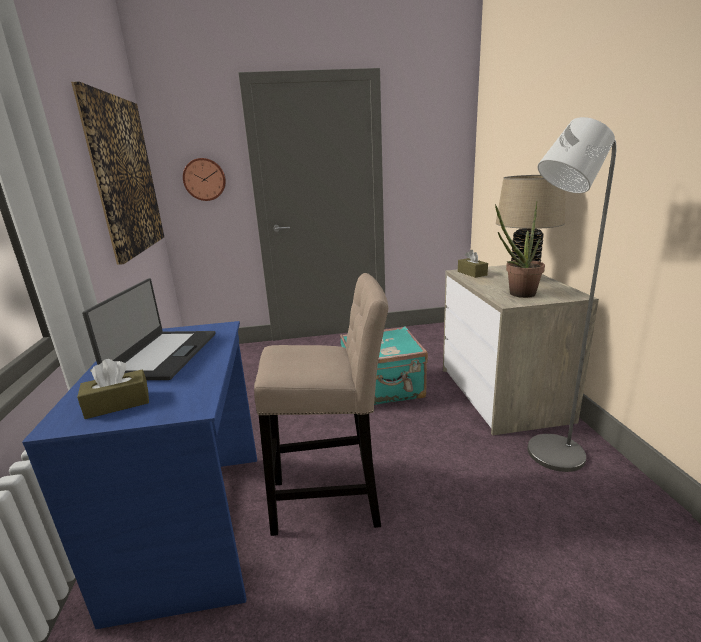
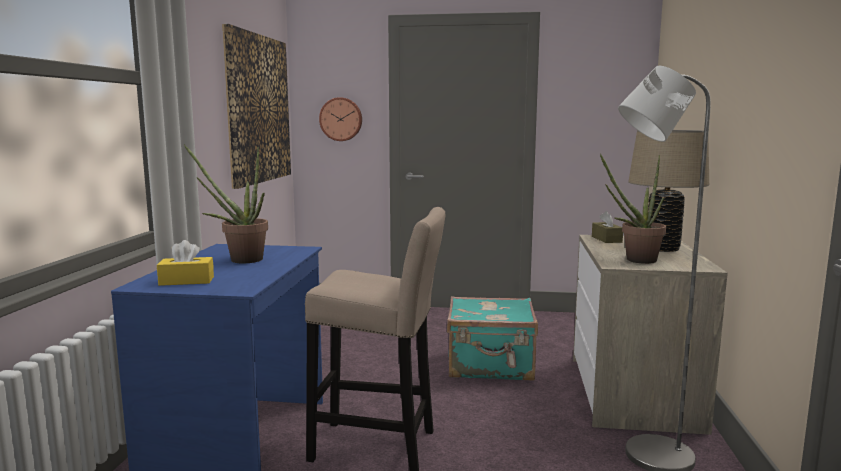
camera: 15 degrees right, 10 degrees down
(118, 404) = (186, 281): brown tissue box -> yellow tissue box
(163, 355) = (239, 259): laptop -> potted plant

